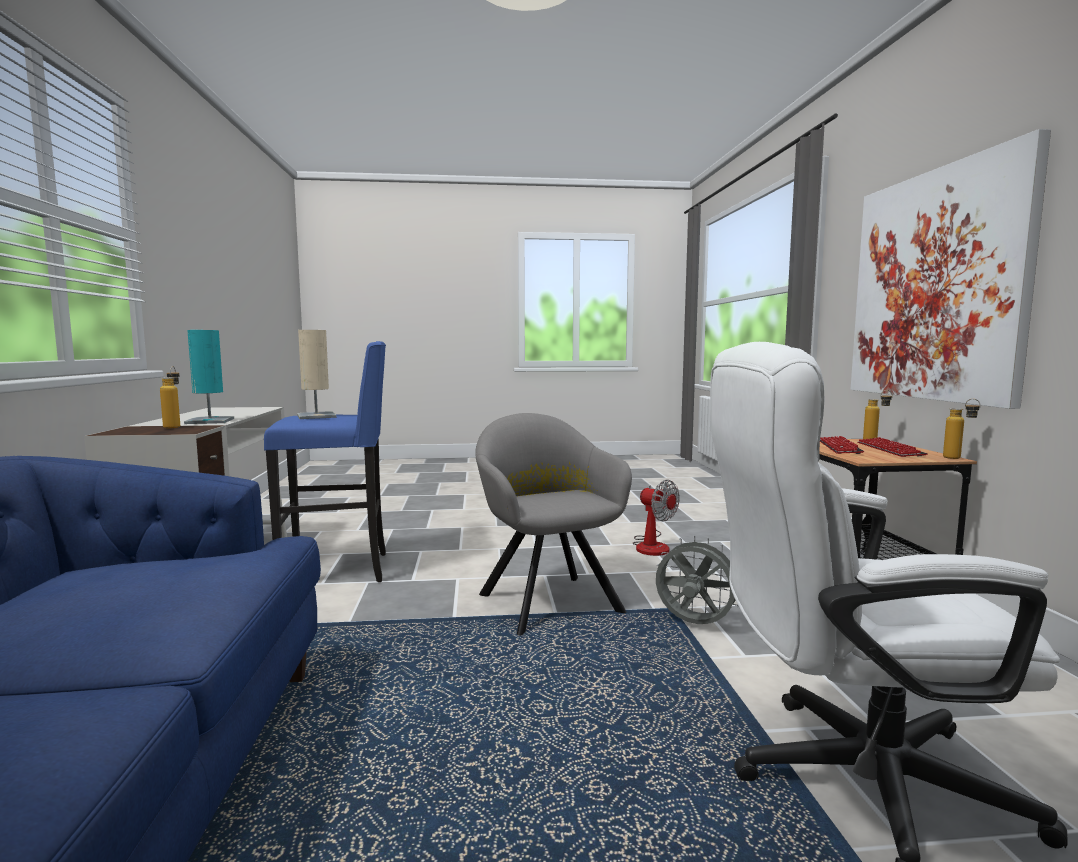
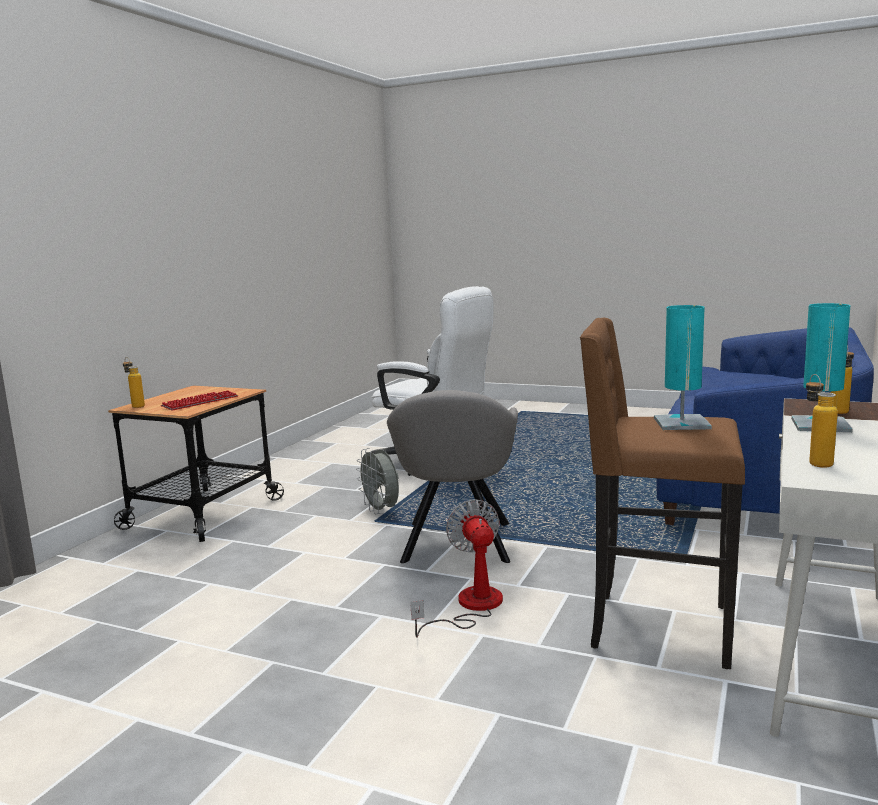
camera: 150 degrees left, 5 degrees up
(316, 416) = (681, 423): beige table lamp -> turquoise table lamp
(339, 570) = (656, 628): blue stool -> brown stool
(652, 545) = (254, 586): fan -> fan (470, 607)
(889, 449) = (183, 397): keyboard -> none
(935, 286) = (114, 259): picture -> none
(958, 458) = (193, 387): bottle -> bottle (815, 462)

